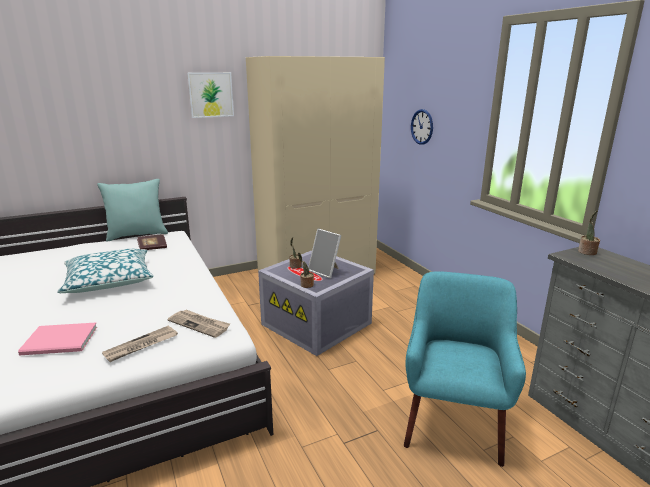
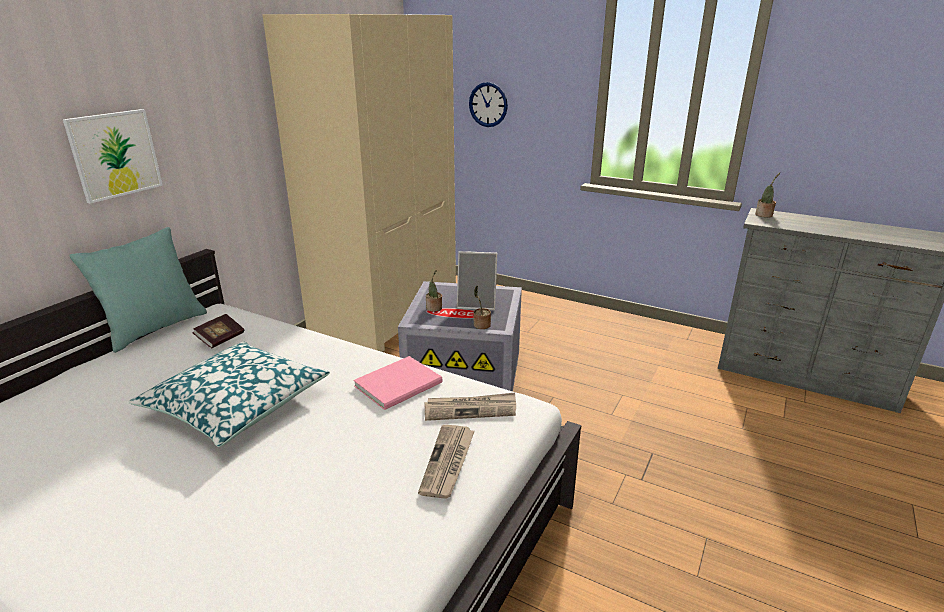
camera: 35 degrees left, 5 degrees up
(61, 341) = (330, 508): pink book -> pink book (401, 384)
(211, 95) = (220, 77): picture -> picture (115, 154)
(453, 423) = (698, 417): turquoise armchair -> none

